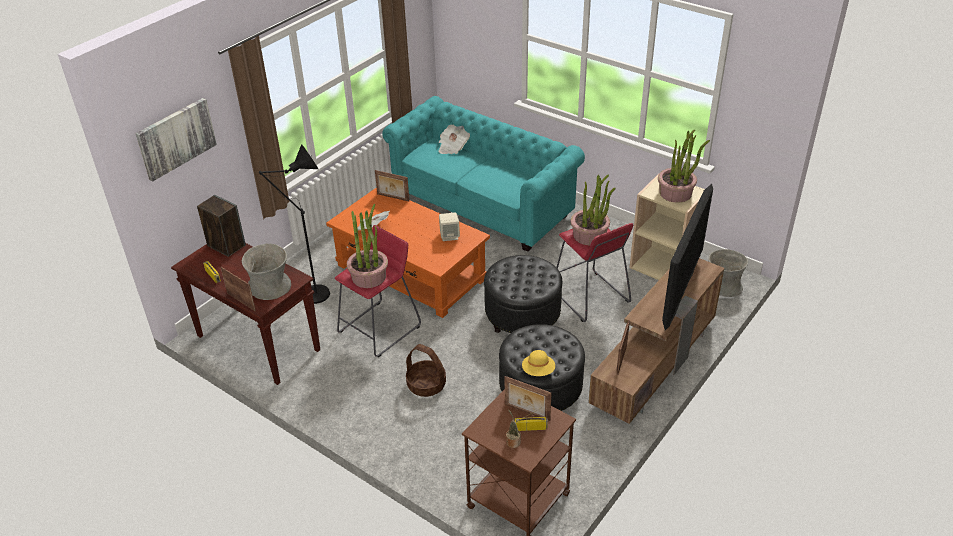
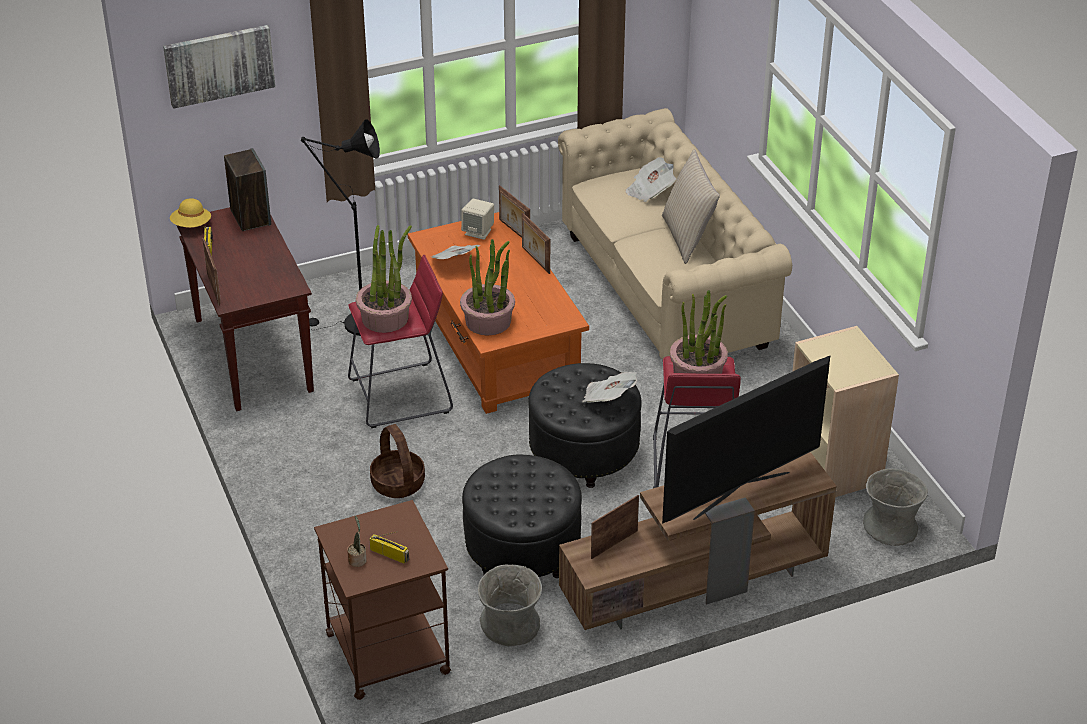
camera: 30 degrees right, 0 degrees up
(270, 287) = (256, 285): grey vase -> grey vase (510, 625)
(449, 236) = (538, 307): beige speaker -> beige speaker (478, 232)
(482, 206) = (666, 290): turquoise sofa -> beige sofa
(498, 165) = (688, 238): none -> beige pillow
(526, 412) = (401, 537): picture frame -> picture frame (535, 260)
(538, 273) = (608, 398): none -> newspaper
(538, 371) = (495, 511): yellow hat -> yellow hat (191, 225)
(676, 193) = (848, 361): potted plant -> potted plant (488, 321)

